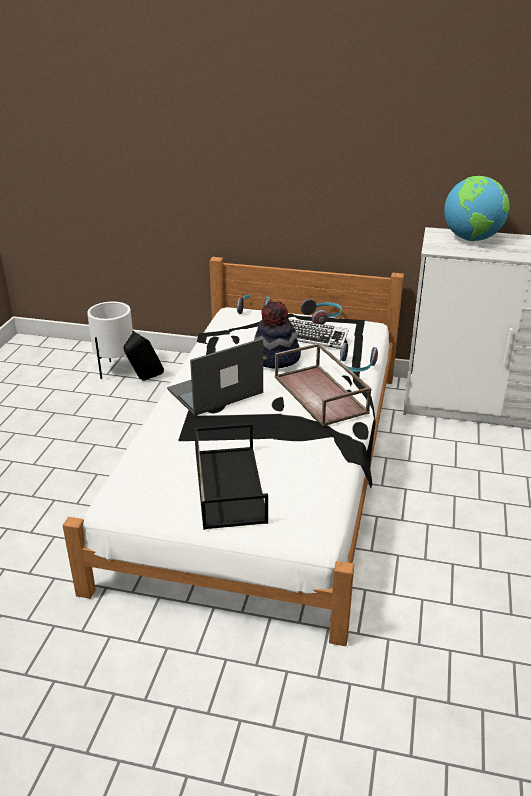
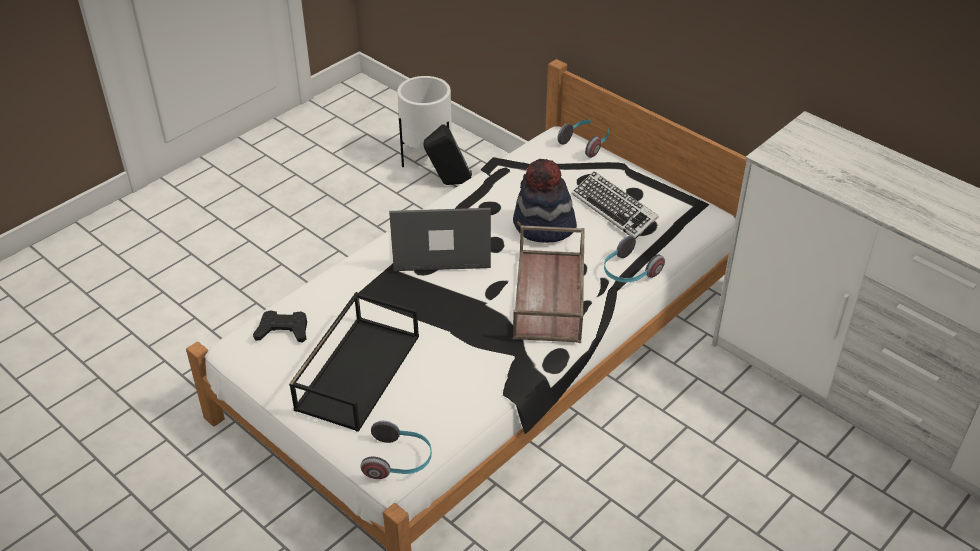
camera: 30 degrees right, 10 degrees up
(142, 481) = (283, 331): none -> black game controller
(323, 318) = (656, 184): headphones -> headphones (399, 461)
(472, 239) = (843, 153): globe -> none

